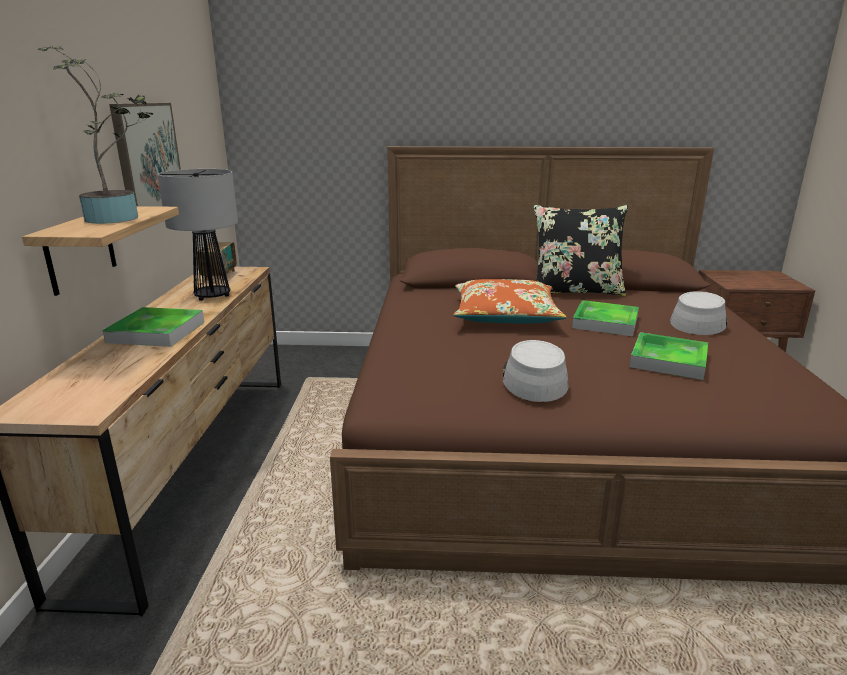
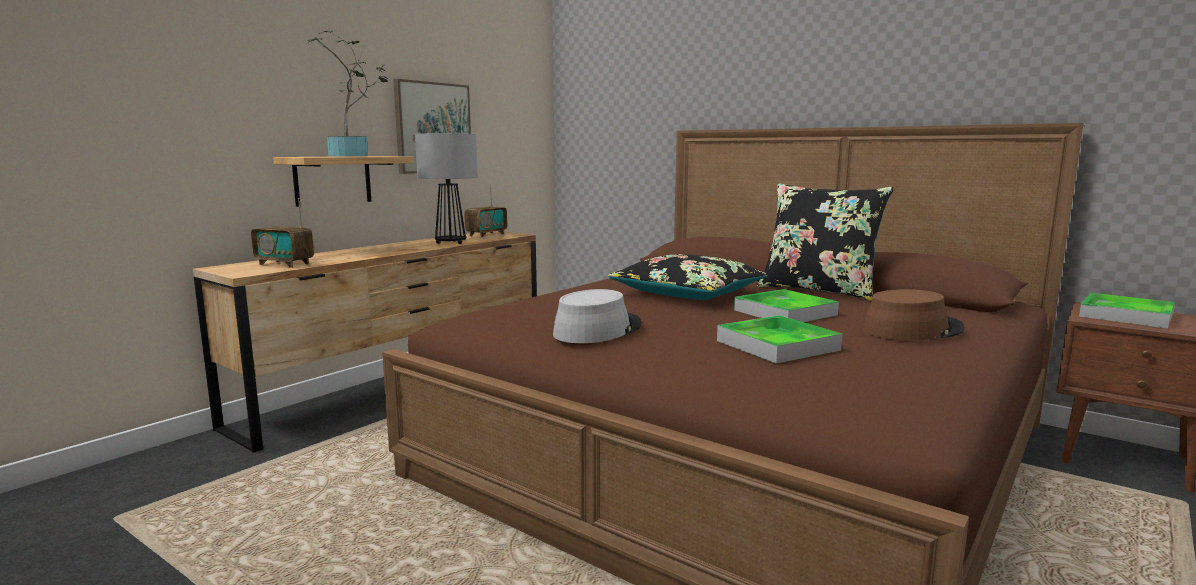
camera: 35 degrees right, 10 degrees down
(102, 379) = (285, 264): none -> radio
(157, 332) = (369, 252): tray -> tray (1125, 316)
(505, 315) = (688, 293): orange pillow -> black pillow
(698, 322) = (912, 330): grey hat -> brown hat

